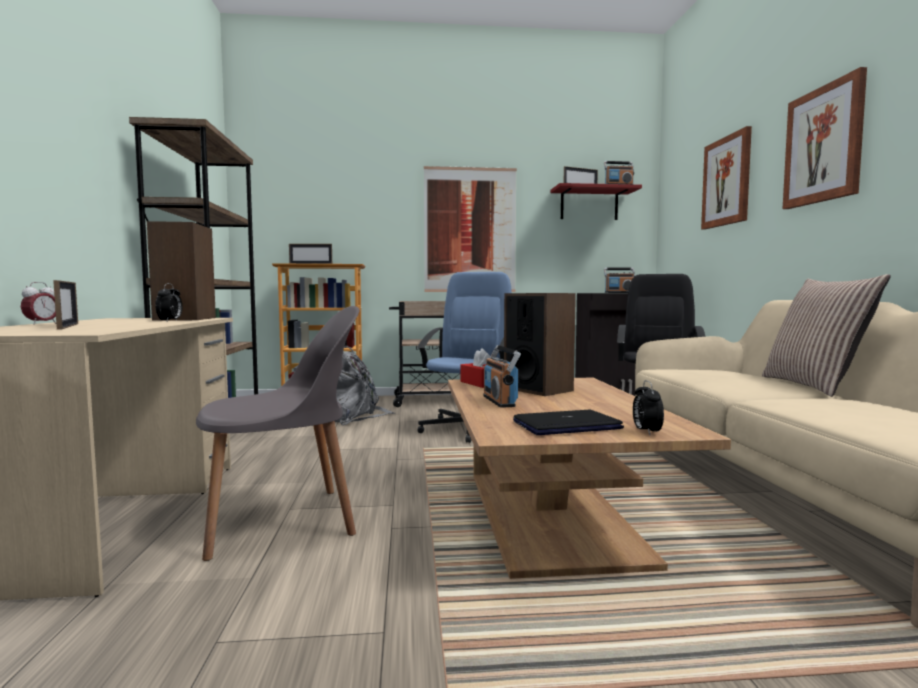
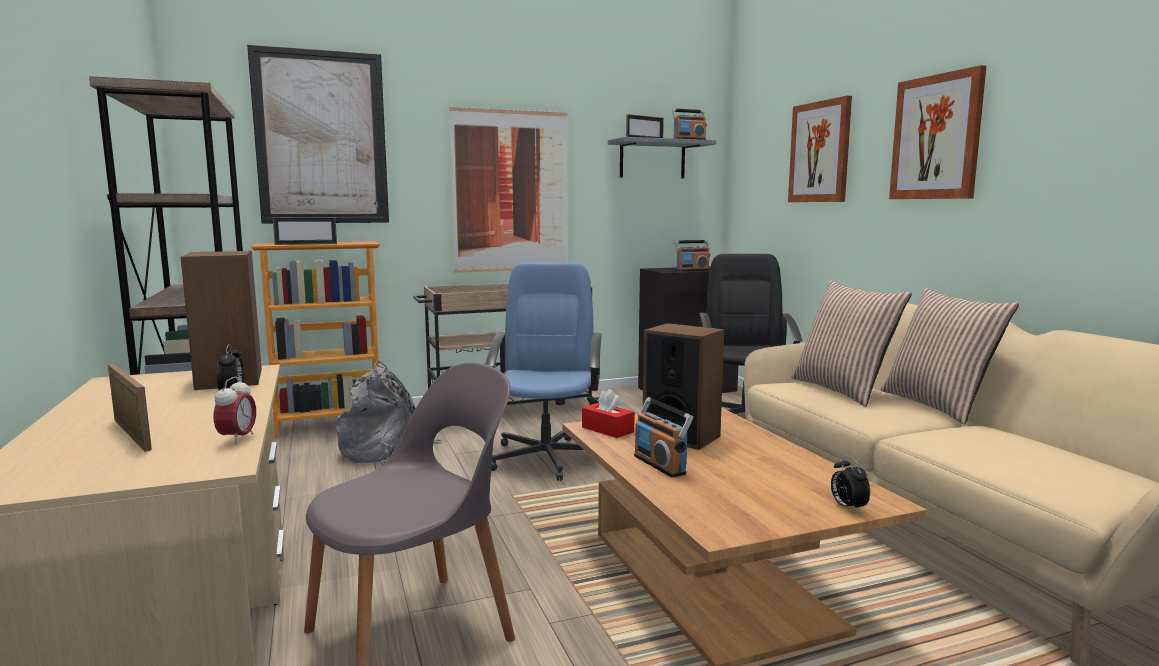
camera: 15 degrees left, 5 degrees up
(41, 324) = (62, 423): alarm clock -> alarm clock (237, 439)
(330, 191) = (321, 138): none -> picture
(566, 425) = (764, 504): laptop -> none
(589, 205) = (652, 159): red shelf -> grey shelf
(721, 373) = (842, 390): none -> pillow

